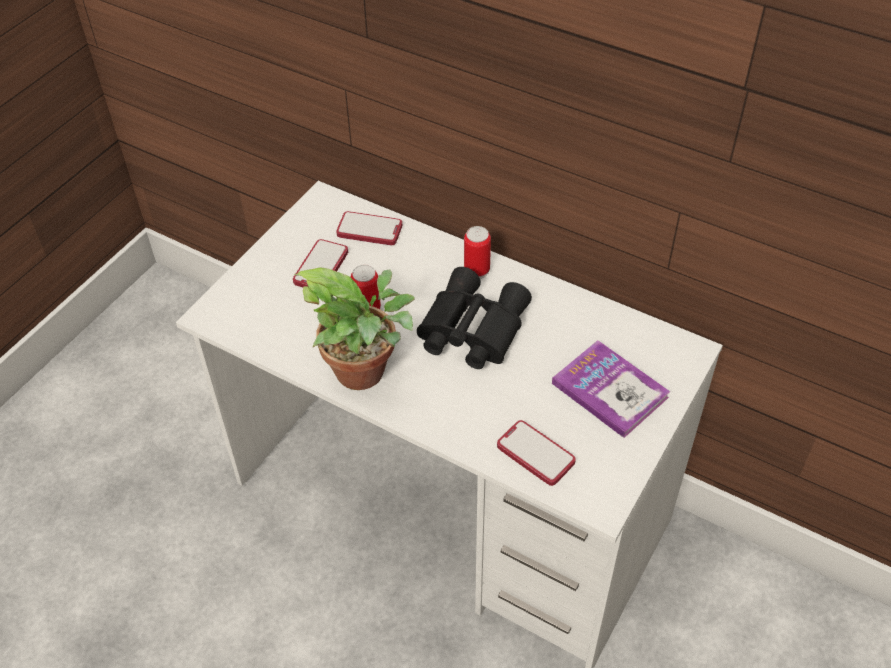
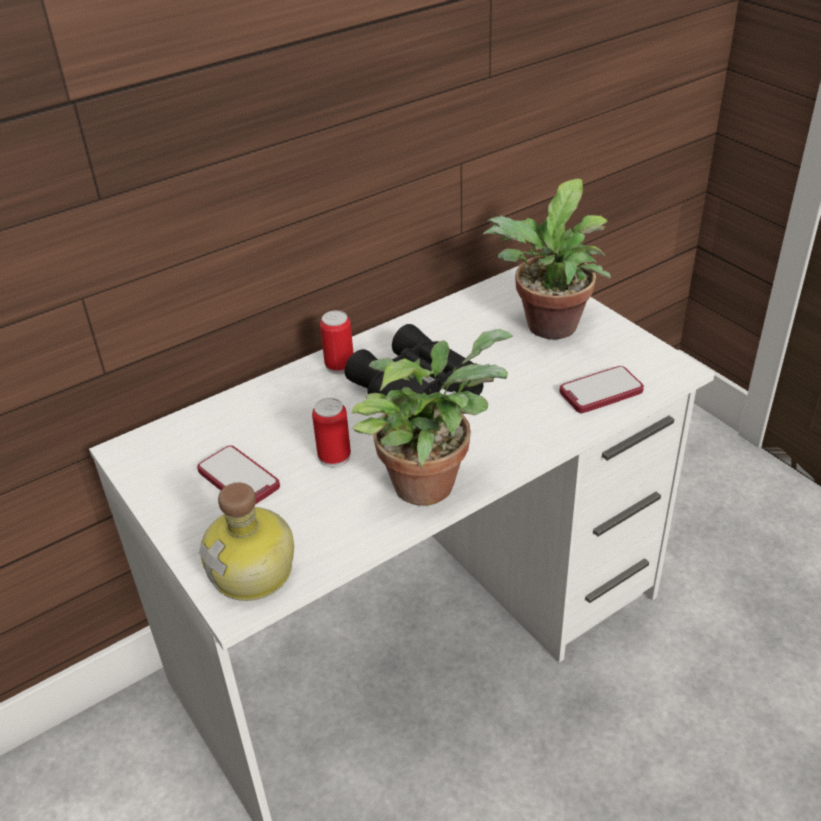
camera: 65 degrees left, 10 degrees down
(238, 313) = (255, 572): none -> bottle
(369, 230) = (213, 426): phone -> none
(610, 390) = (548, 329): book -> potted plant

